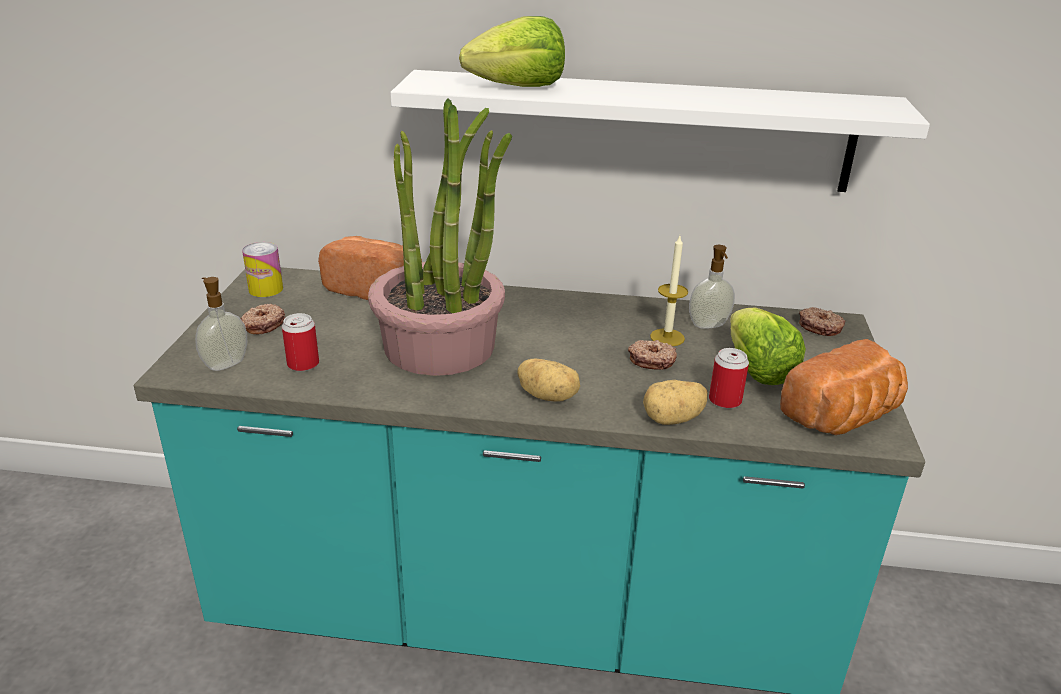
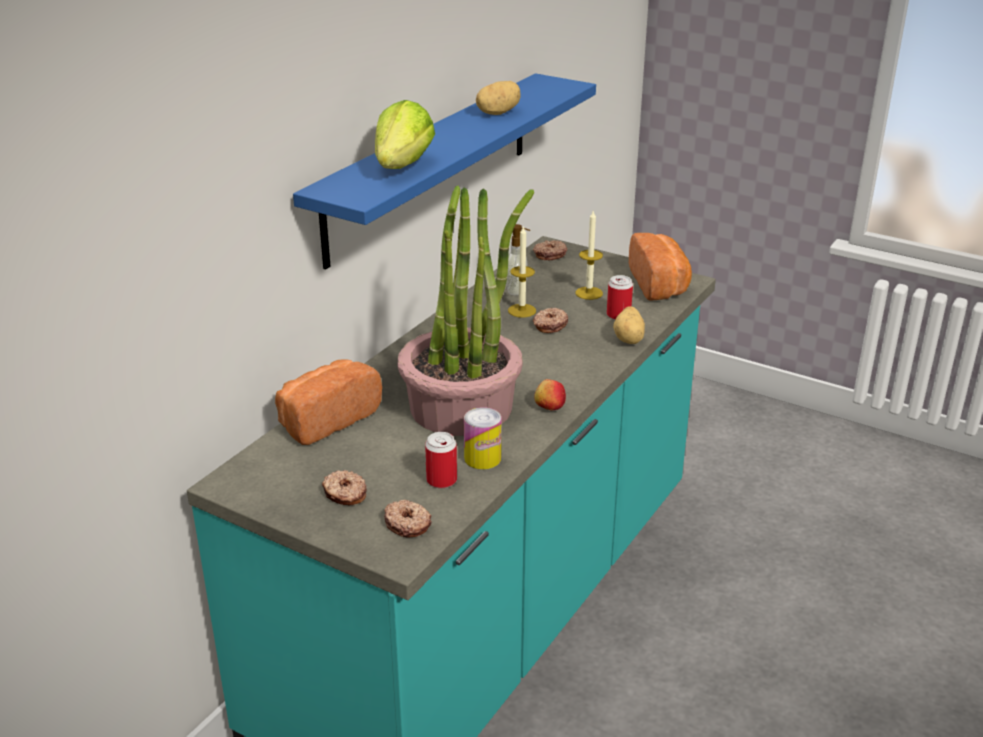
camera: 65 degrees left, 0 degrees up
(225, 363) = (408, 524): soap dispenser -> donut
(266, 289) = (264, 484): can -> can (482, 458)
(474, 395) = (549, 407): none -> apple
(548, 396) = (571, 377): potato -> potato (497, 113)
(648, 131) = (431, 165): white shelf -> blue shelf
(757, 370) = (589, 293): lettuce -> candle

